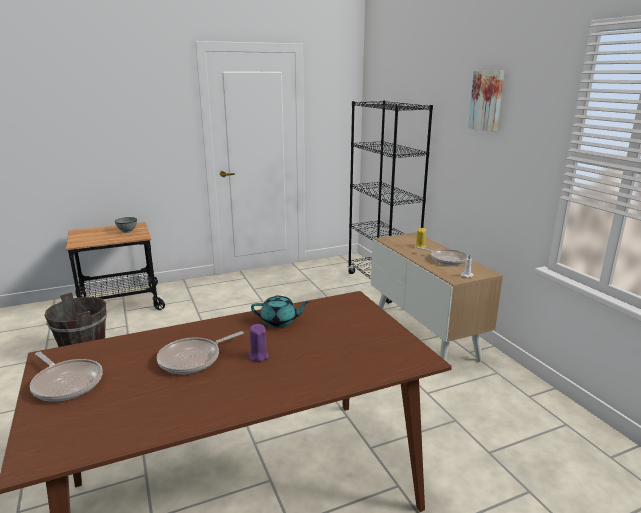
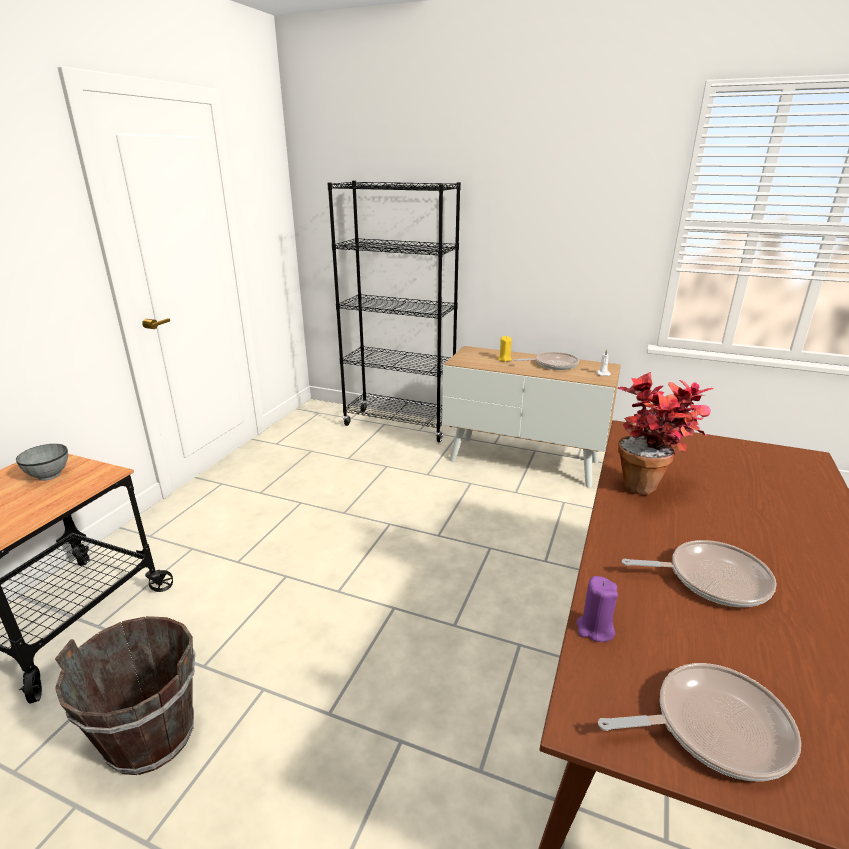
camera: 45 degrees left, 5 degrees up
(193, 359) = (711, 579): frying pan -> frying pan turned 90 degrees counterclockwise
(258, 356) = (738, 533): purple candle -> purple candle (595, 629)
(279, 322) = (651, 487): turquoise teapot -> potted plant
(487, 100) = (554, 172): picture -> none

